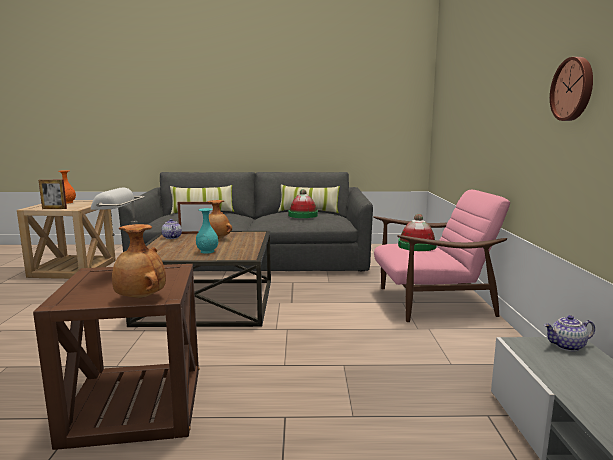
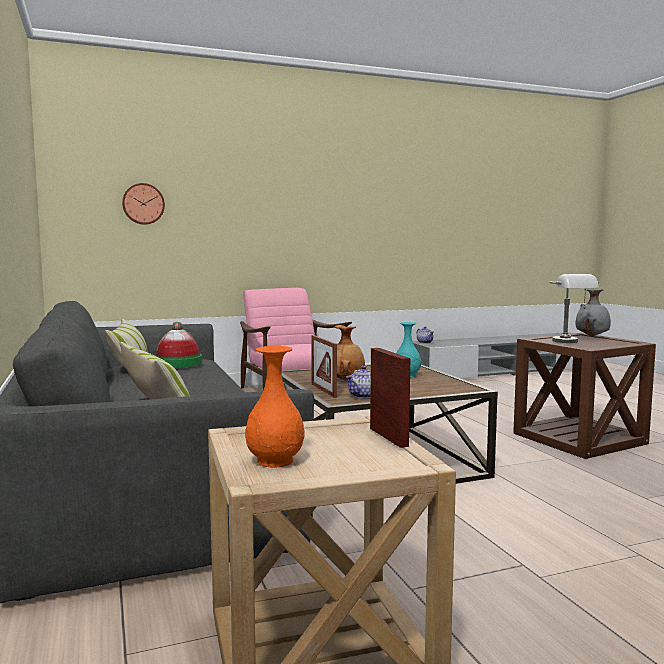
camera: 110 degrees left, 5 degrees down
(140, 298) = (592, 336): brown vase -> grey vase
(417, 246) = (288, 344): hat -> none
(573, 89) = (366, 212): wall clock -> wall clock (143, 204)

